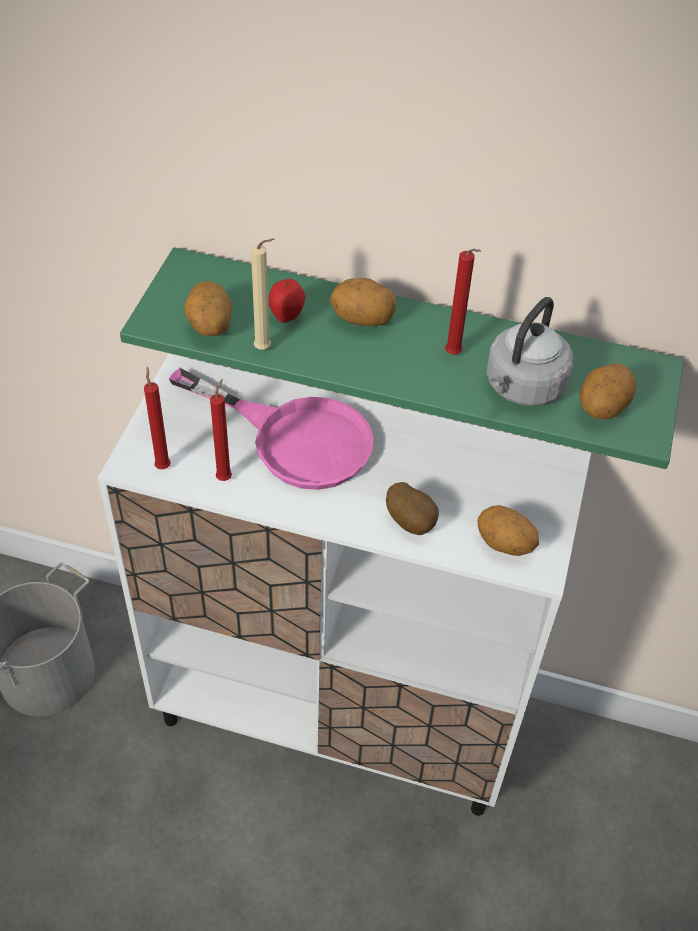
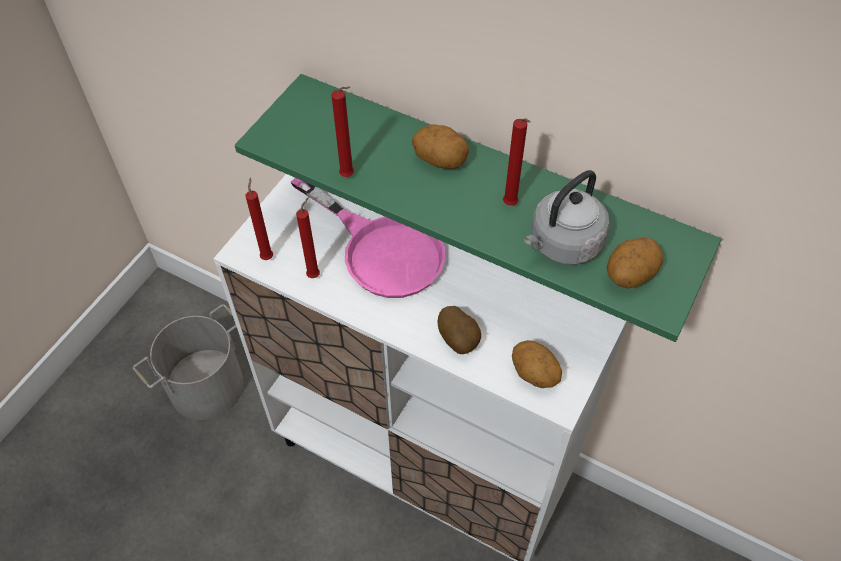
camera: 15 degrees right, 5 degrees up
(209, 327) = (308, 149): potato -> none
(265, 349) = (349, 176): beige candle -> red candle
(287, 316) = (376, 149): apple -> none

